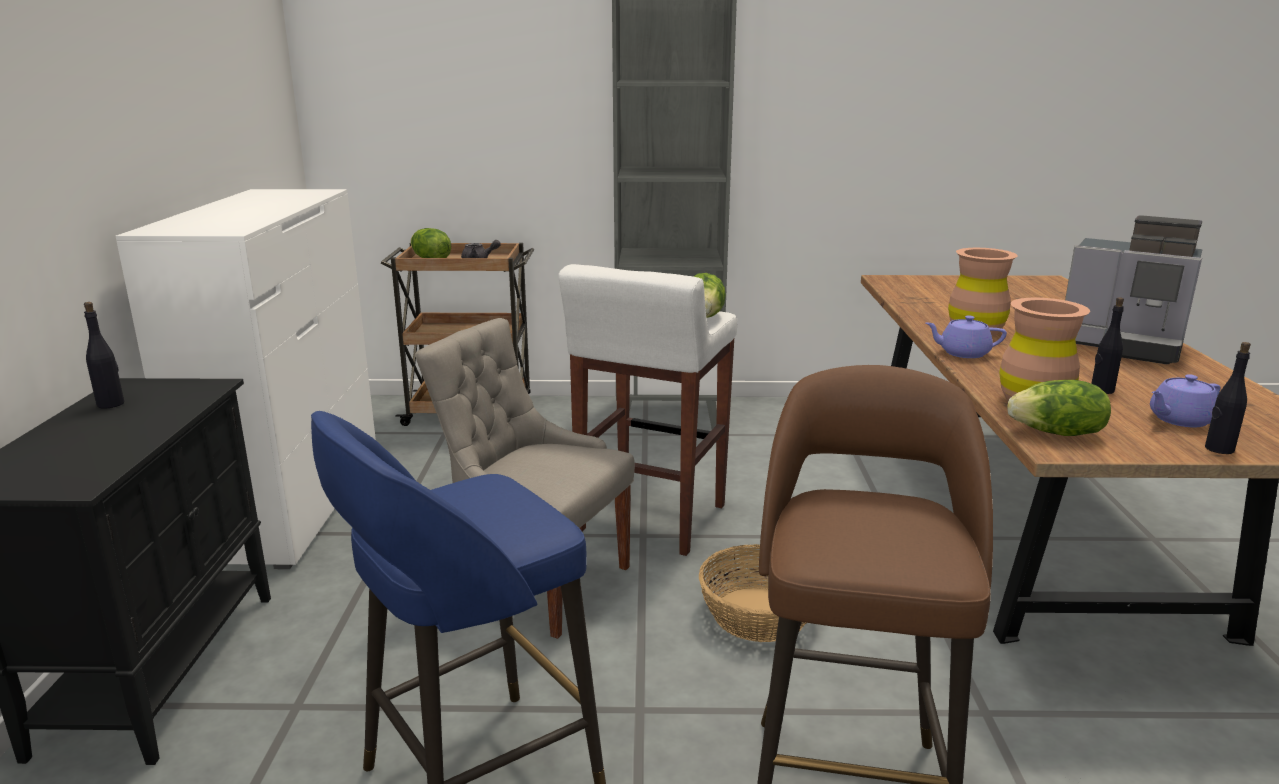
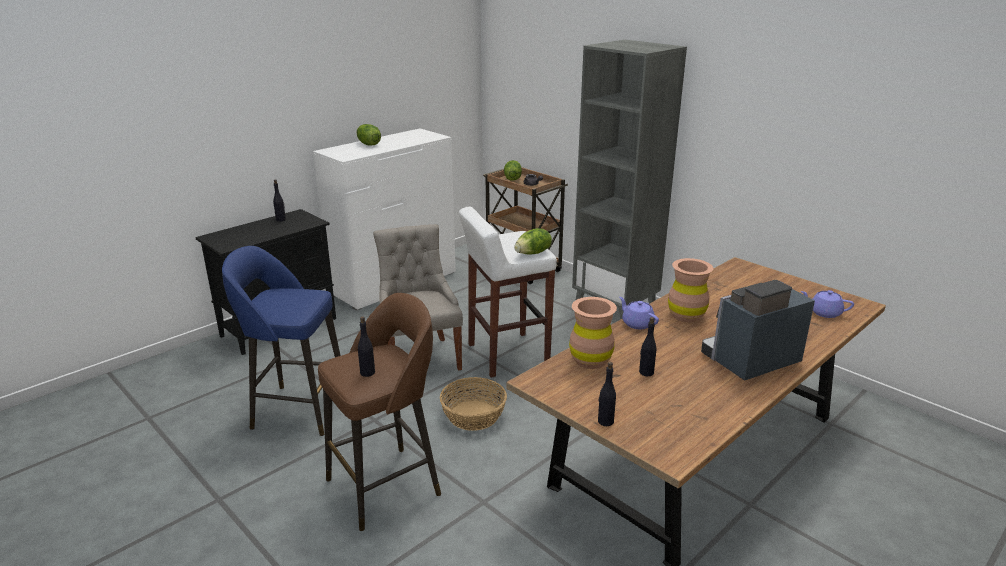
camera: 45 degrees right, 5 degrees up
(901, 538) = (367, 372): none -> black bottle
(1057, 433) = (554, 377): lettuce -> lettuce (368, 144)
(1124, 346) = (749, 360): coffee machine -> coffee machine turned 75 degrees clockwise
(1179, 420) = (634, 403): purple teapot -> purple teapot (824, 312)

